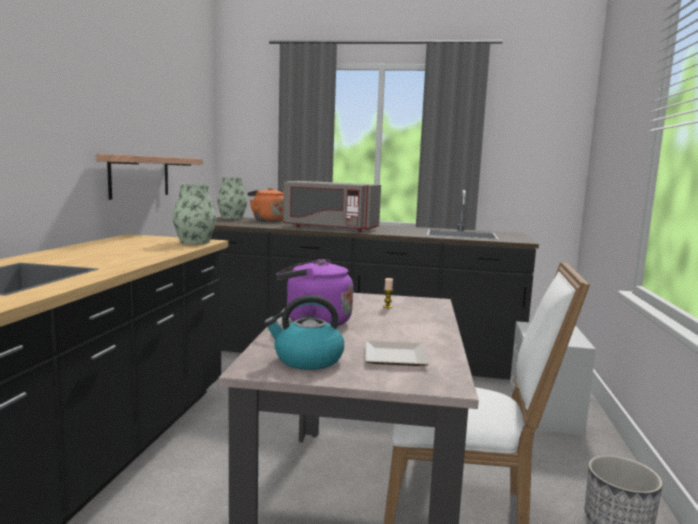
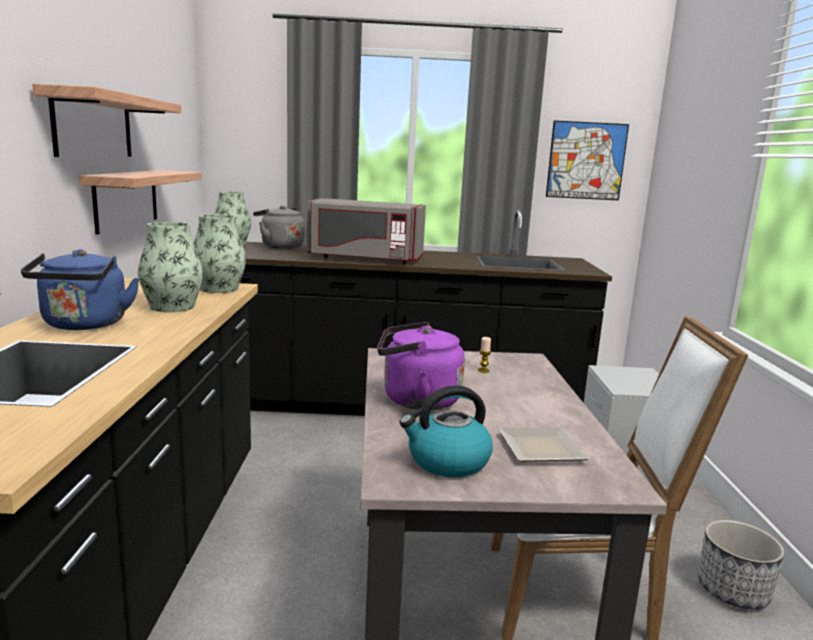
camera: 10 degrees left, 5 degrees up
(73, 257) = (84, 325): none -> blue kettle
(112, 119) = (93, 126): none -> shelf
(148, 250) = (172, 307): none -> vase
(268, 220) = (280, 246): orange kettle -> grey kettle
(528, 150) = (586, 161): none -> picture

